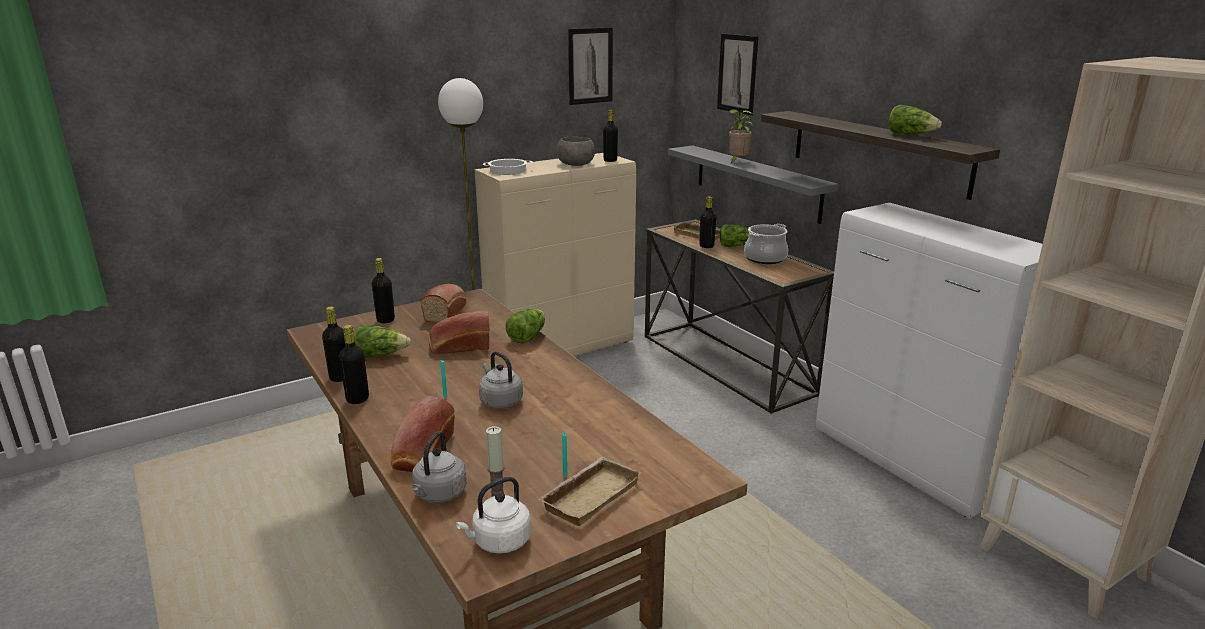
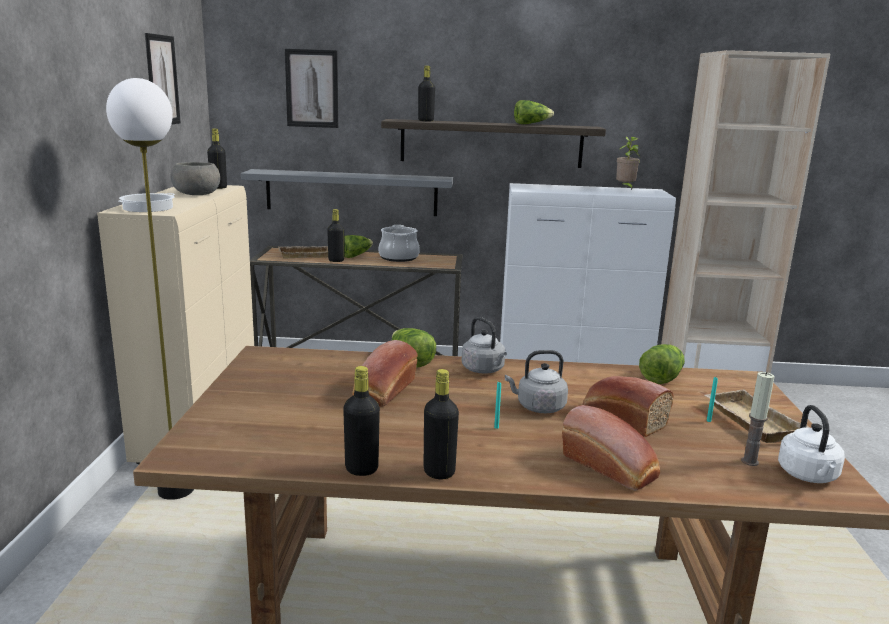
camera: 55 degrees left, 5 degrees down
(381, 355) = (335, 432): lettuce -> lettuce (661, 377)
(385, 320) = (236, 406): black bottle -> black bottle (426, 121)
(439, 494) = (705, 481): grey kettle -> grey kettle (484, 370)
(446, 312) = (280, 374): bread -> bread (621, 418)
(737, 162) = (337, 174): potted plant -> potted plant (625, 188)

